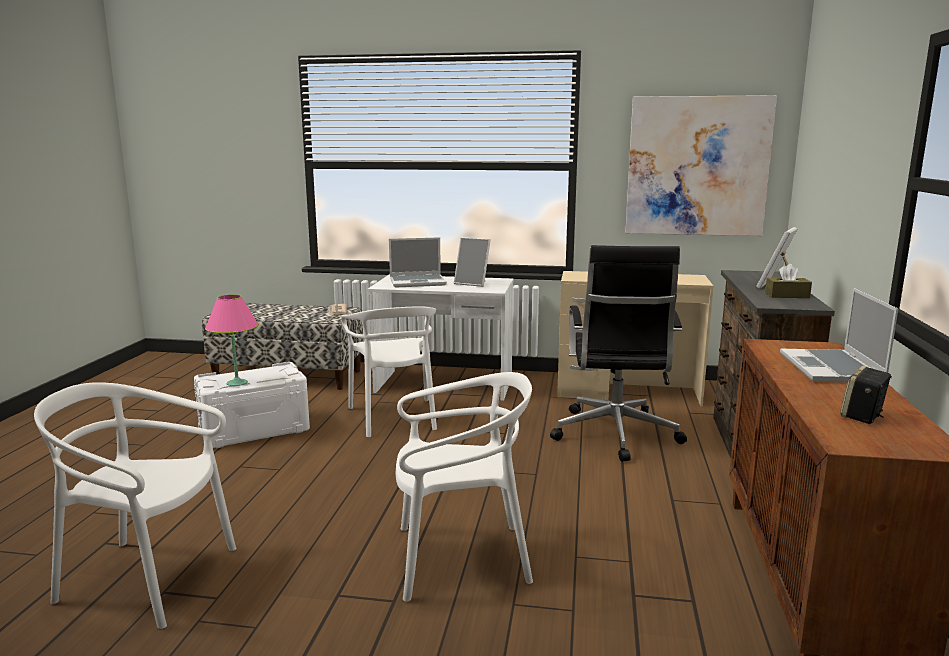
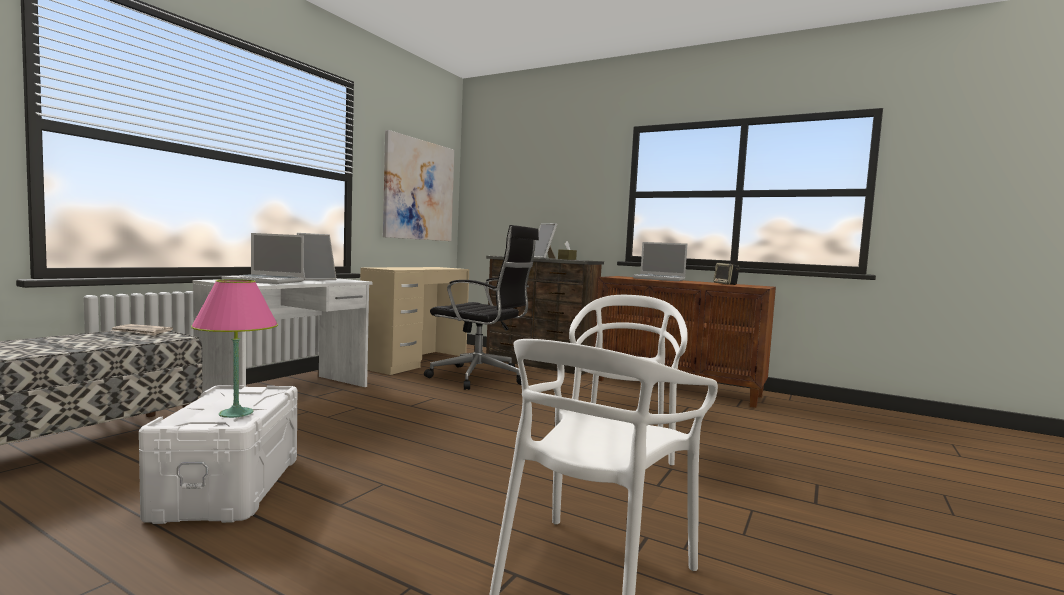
camera: 70 degrees left, 10 degrees down
(394, 417) = (332, 421): white chair -> none
(418, 282) = (265, 281): laptop -> laptop turned 90 degrees clockwise

